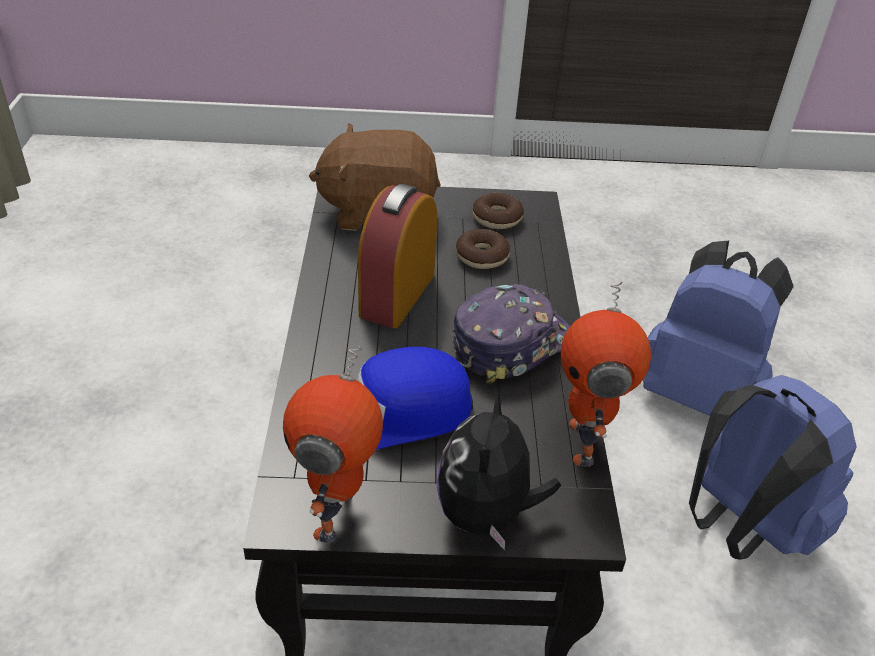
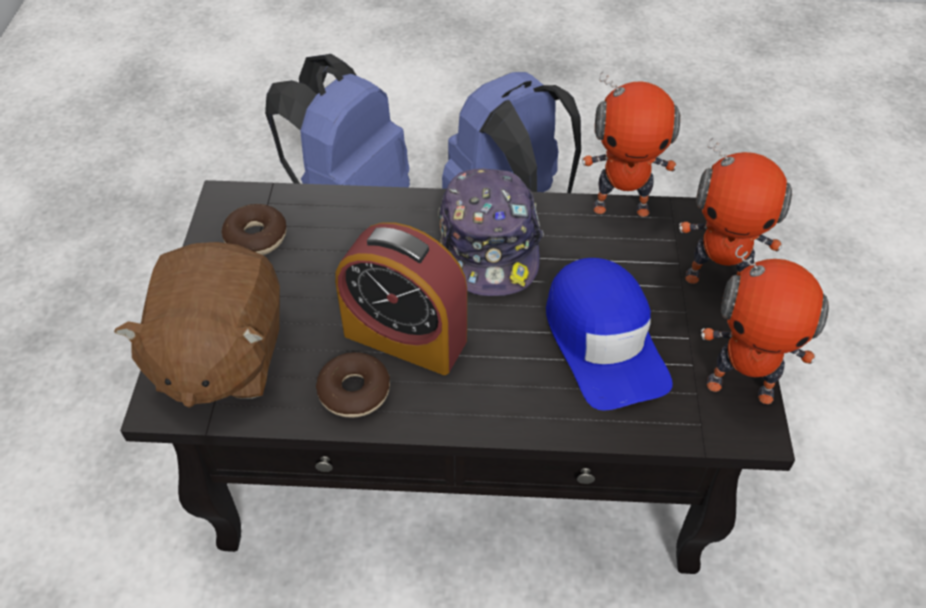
camera: 85 degrees left, 10 degrees up
(482, 256) = (334, 257): donut -> donut (354, 392)
(486, 515) = (716, 278): plush toy -> toy robot
(509, 343) = (490, 245): cap -> cap turned 150 degrees counterclockwise

